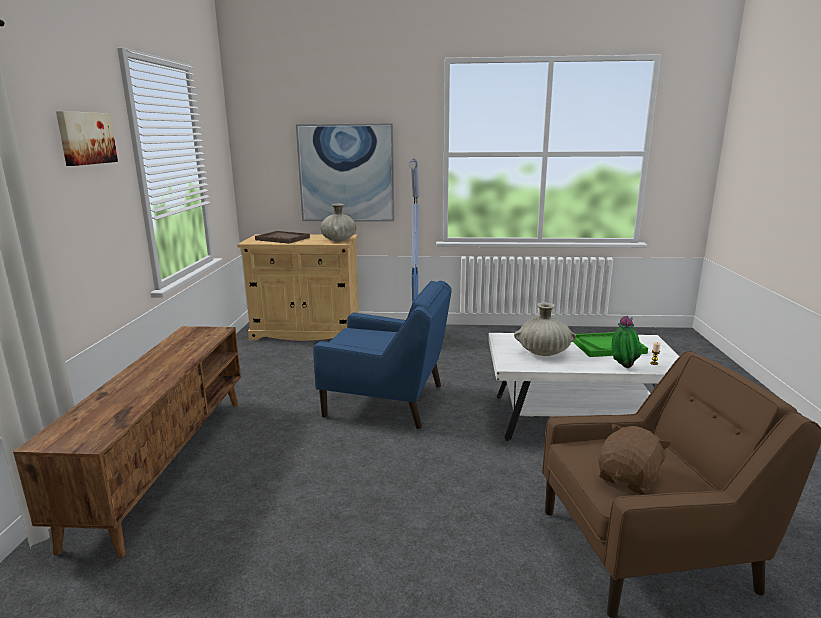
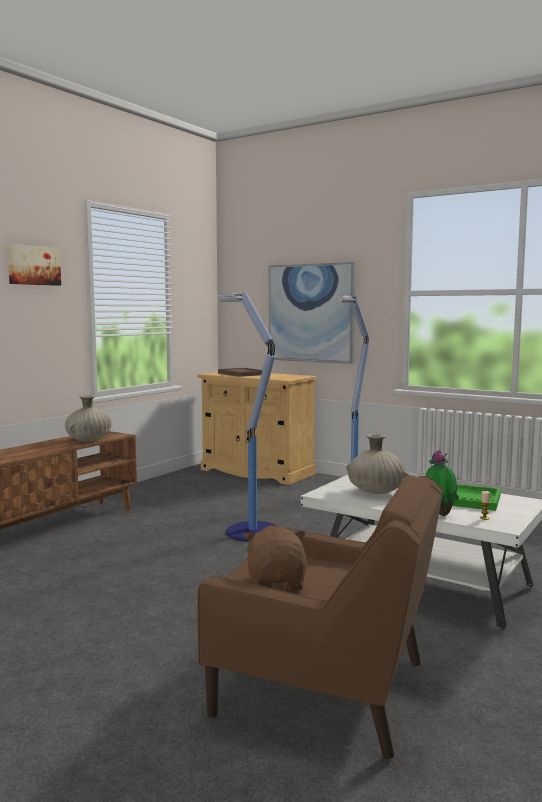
camera: 30 degrees right, 10 degrees down
(339, 240) = (287, 378): beige vase -> beige vase (89, 440)
(387, 402) = (251, 531): blue armchair -> floor lamp
(629, 479) = (277, 583): brown plush toy -> brown plush toy turned 75 degrees counterclockwise

